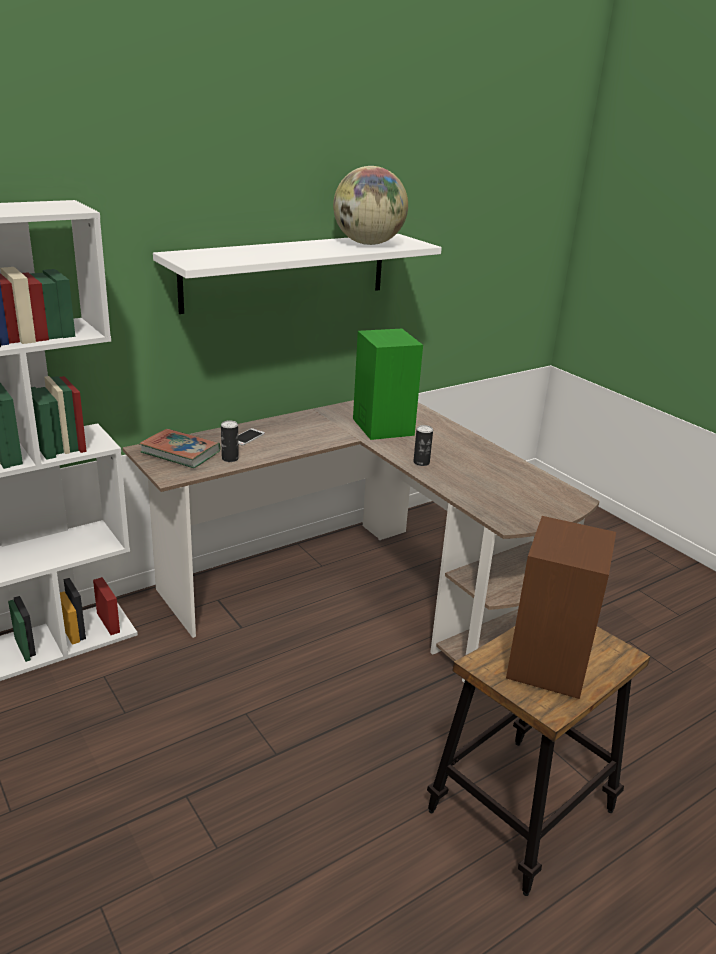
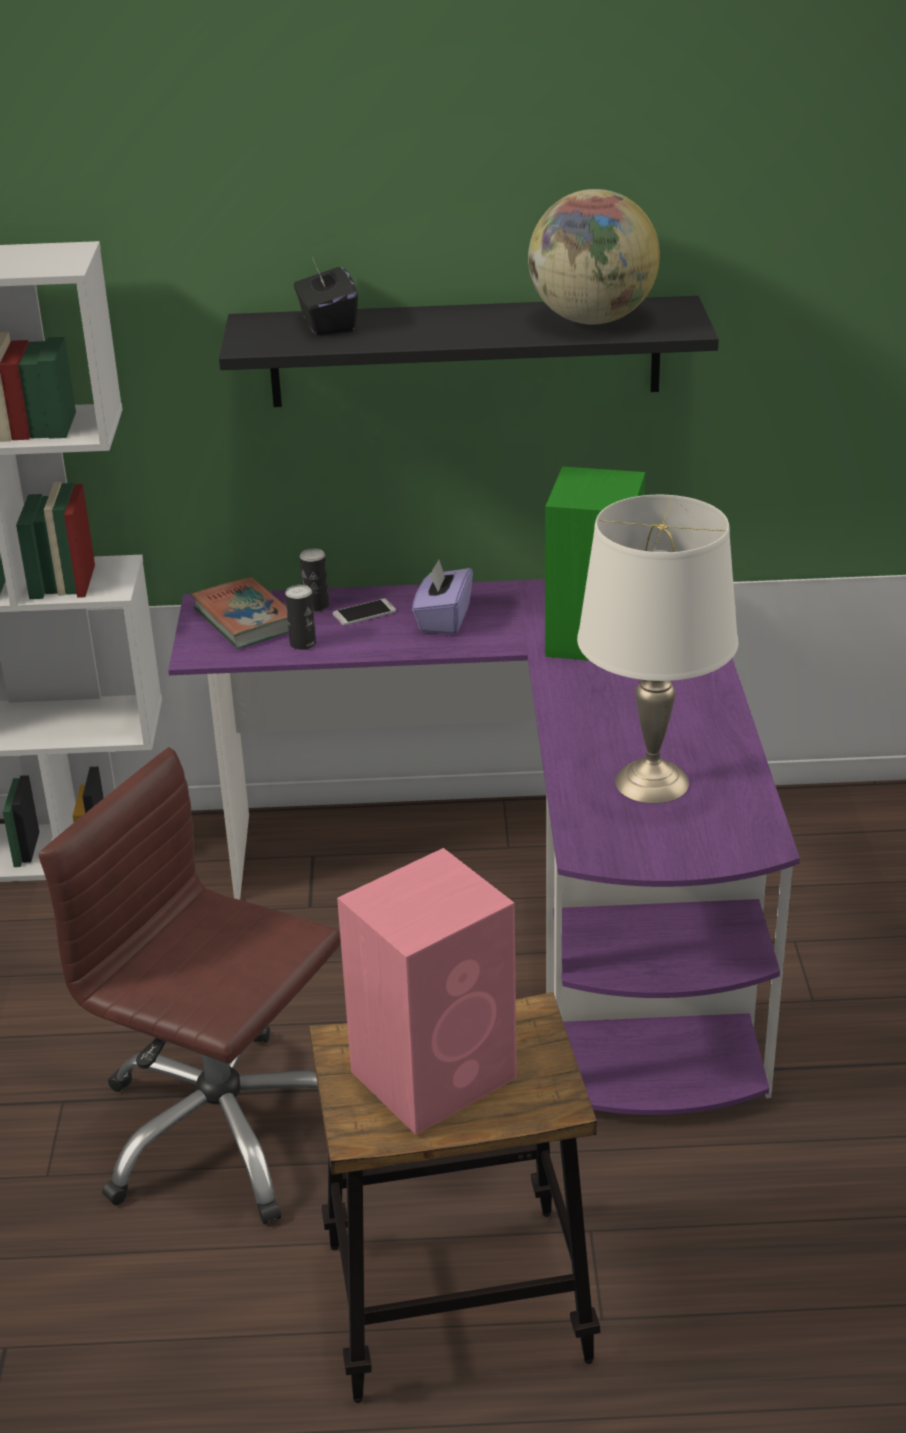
camera: 35 degrees right, 5 degrees up
(225, 252) = (327, 324): none -> black tissue box
(286, 271) = (465, 352): white shelf -> black shelf
(295, 433) = (443, 619): none -> purple tissue box
(305, 771) = (223, 1129): none -> brown office chair
(365, 592) = (535, 910): brown desk -> purple desk
(421, 462) = (578, 715): can -> can (316, 606)
(493, 484) = (650, 782): none -> white table lamp
(549, 661) = (436, 1073): brown speaker -> pink speaker

